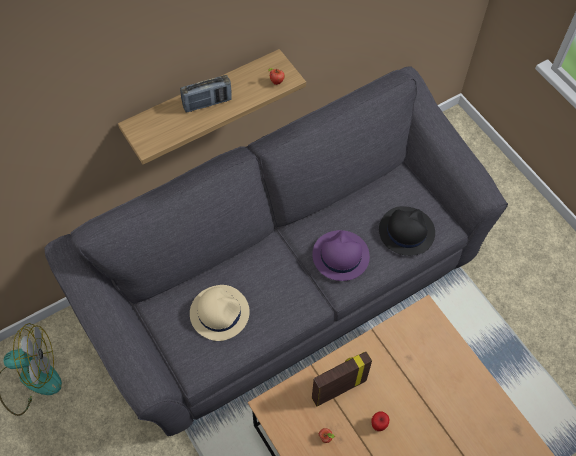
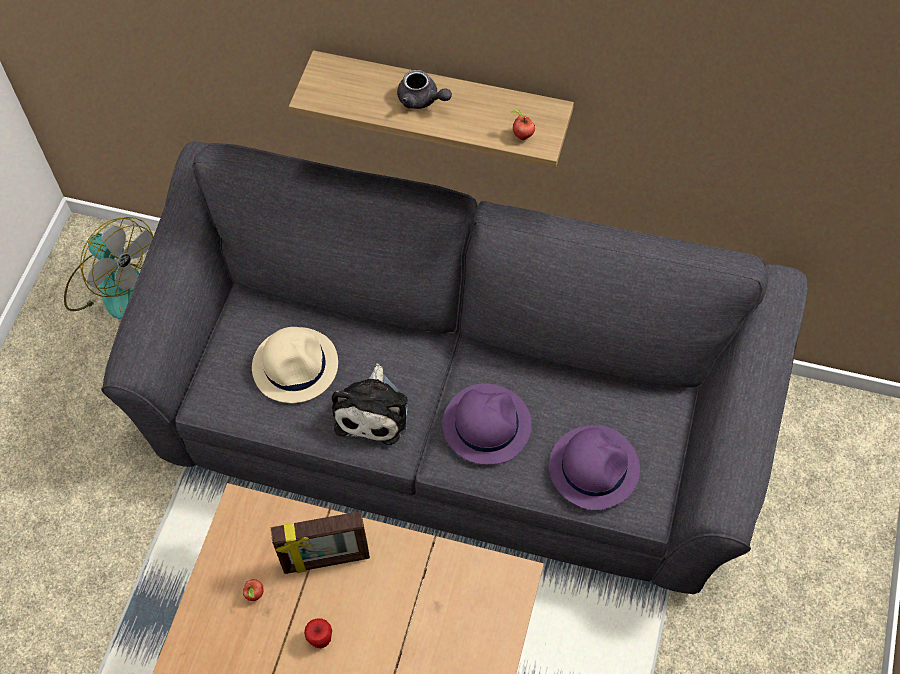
camera: 50 degrees right, 0 degrees up
(207, 103) = (422, 100): radio -> grey teapot
(282, 298) = (373, 411): none -> plush toy
(338, 388) = (326, 560): picture frame -> picture frame turned 150 degrees clockwise
(406, 231) = (593, 467): black hat -> purple hat

